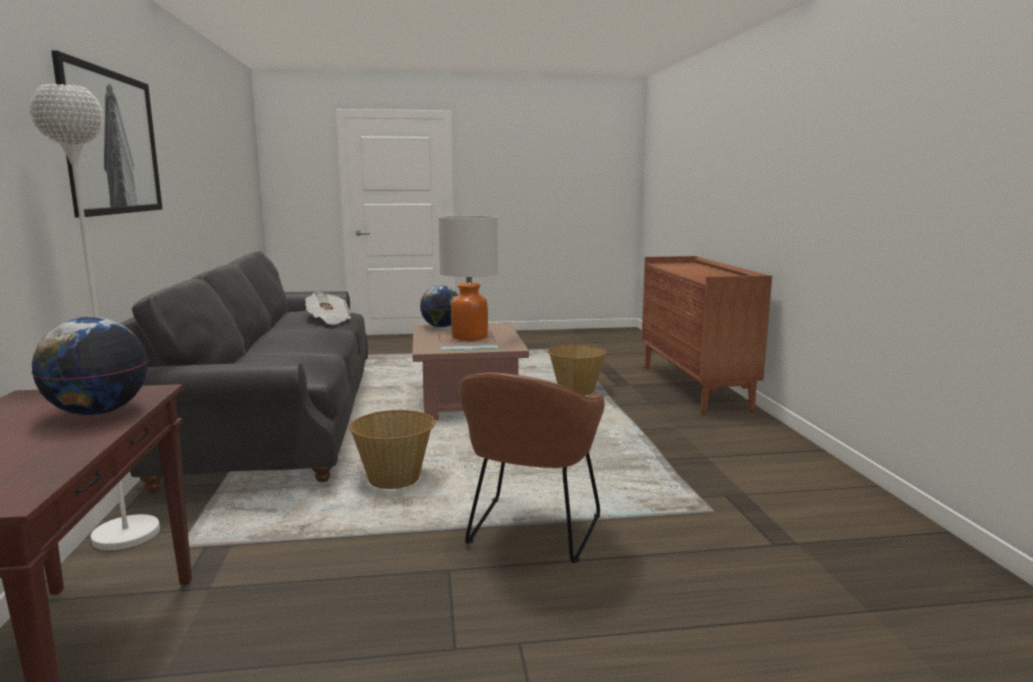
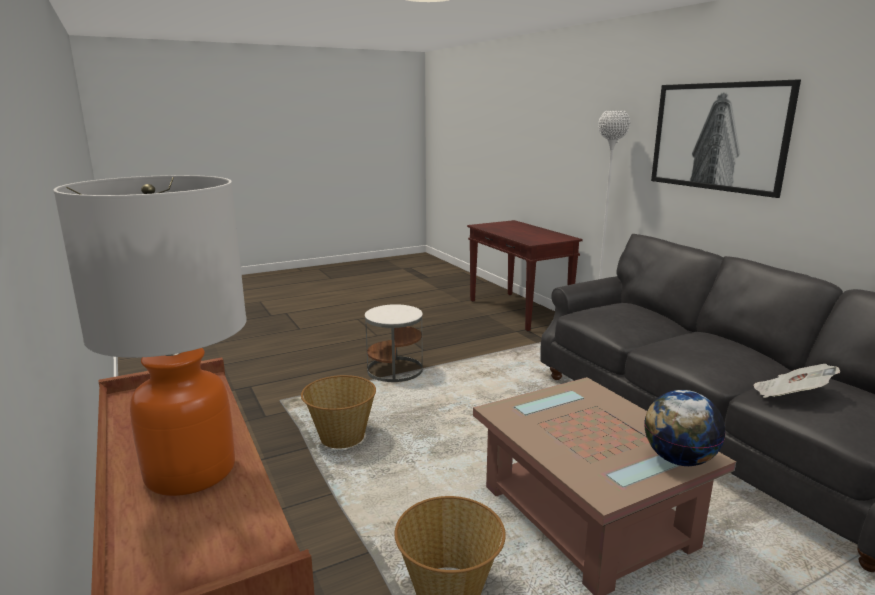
camera: 160 degrees right, 5 degrees up
(98, 412) = (523, 236): globe -> none
(395, 479) = (512, 388): basket -> basket (341, 437)
(469, 337) = (588, 432): table lamp -> table lamp (190, 471)
(529, 533) = (395, 370): brown armchair -> white side table

